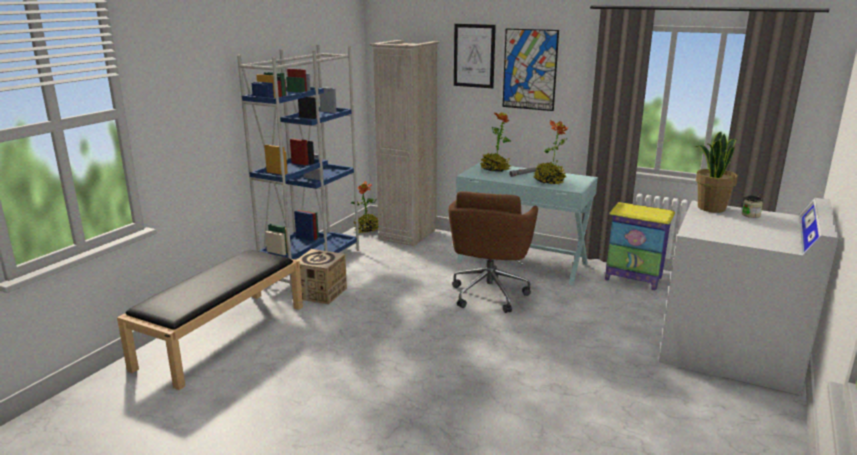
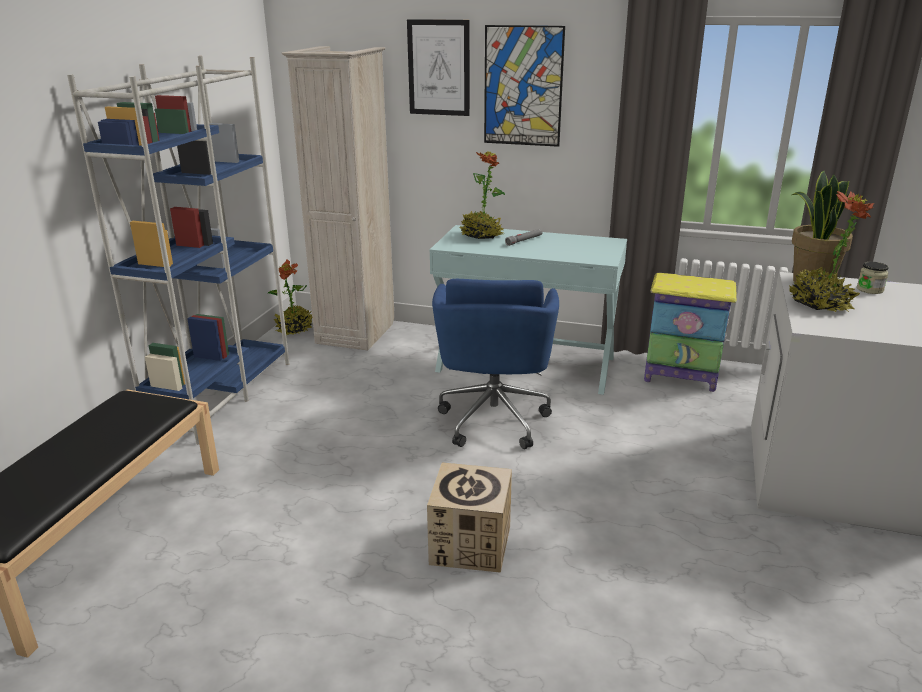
camera: 10 degrees left, 5 degrees up
(321, 293) = (244, 442): cardboard box -> cardboard box (470, 545)
(489, 293) = (493, 418): brown office chair -> blue office chair
(549, 181) = (564, 250): potted plant -> potted plant (820, 304)

